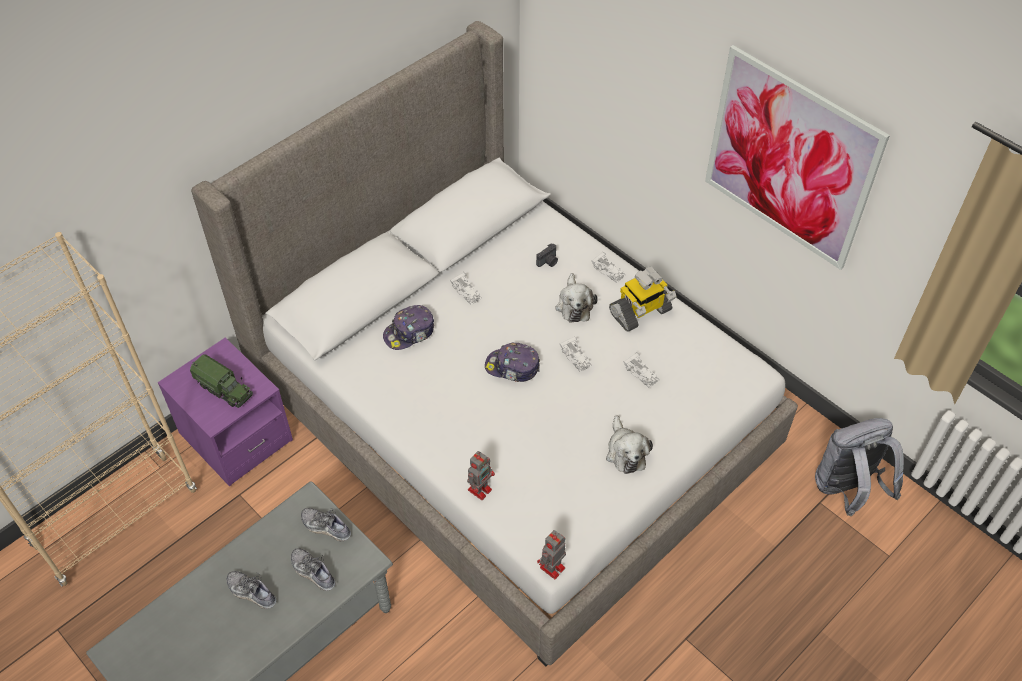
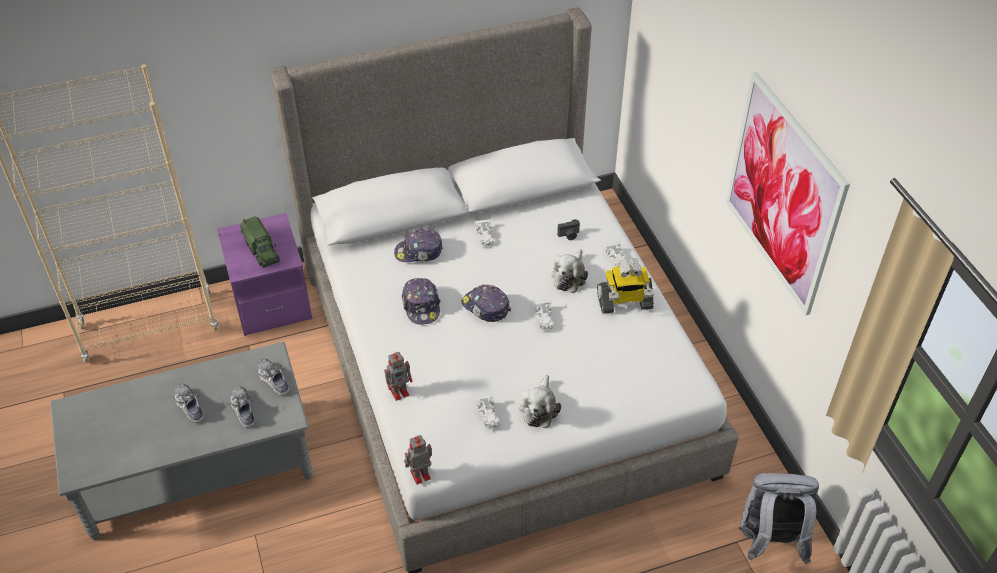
camera: 25 degrees right, 5 degrees down
(447, 389) = (421, 306): none -> cap
(641, 373) = (593, 351): white toy car -> white toy car (488, 415)

